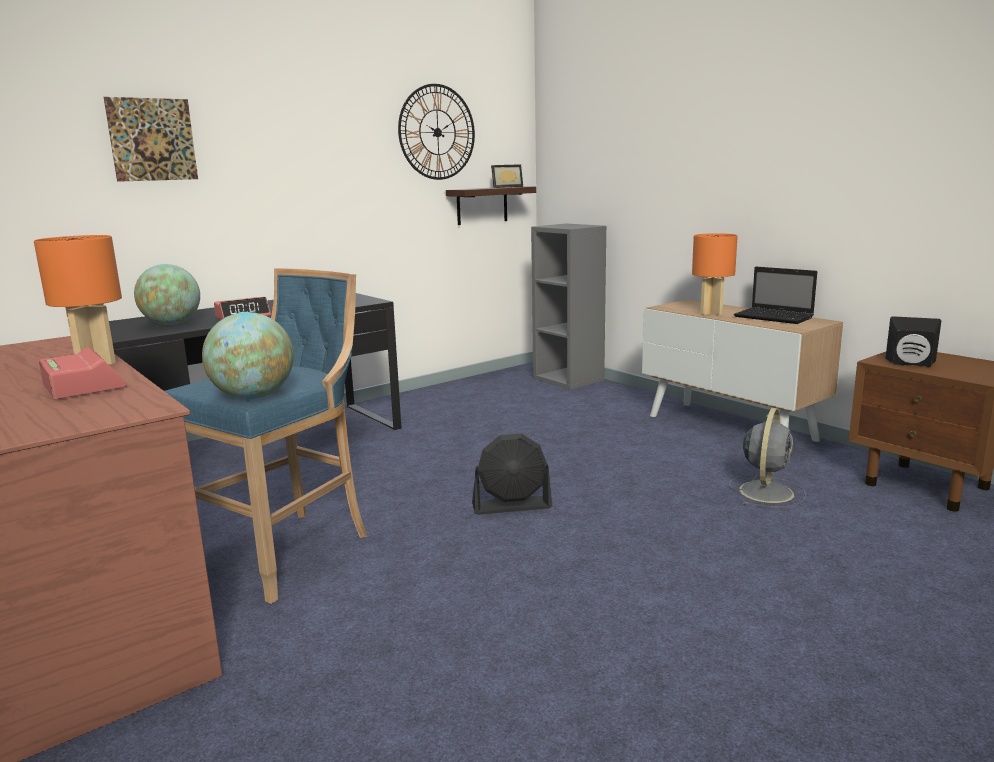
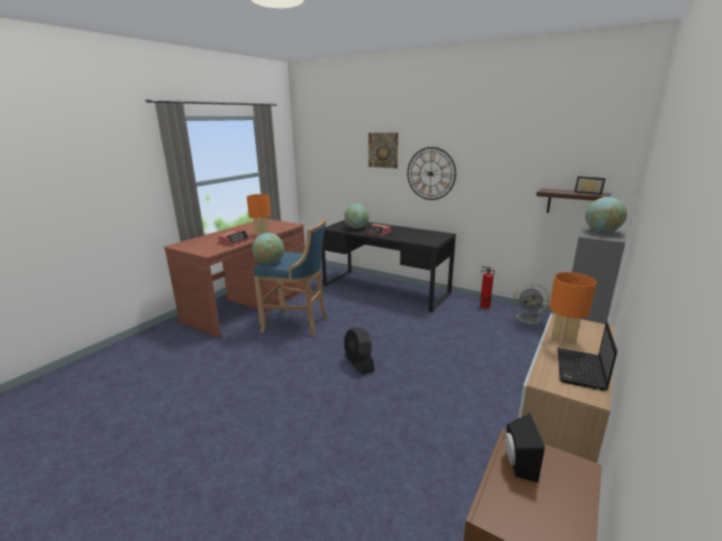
camera: 70 degrees right, 5 degrees up
(423, 397) = (483, 306): none -> fire extinguisher
(437, 132) = (541, 150): wall clock -> wall clock (431, 173)
(561, 225) = (602, 231): none -> globe
(766, 491) = (435, 462): grey fan -> grey fan (529, 318)

